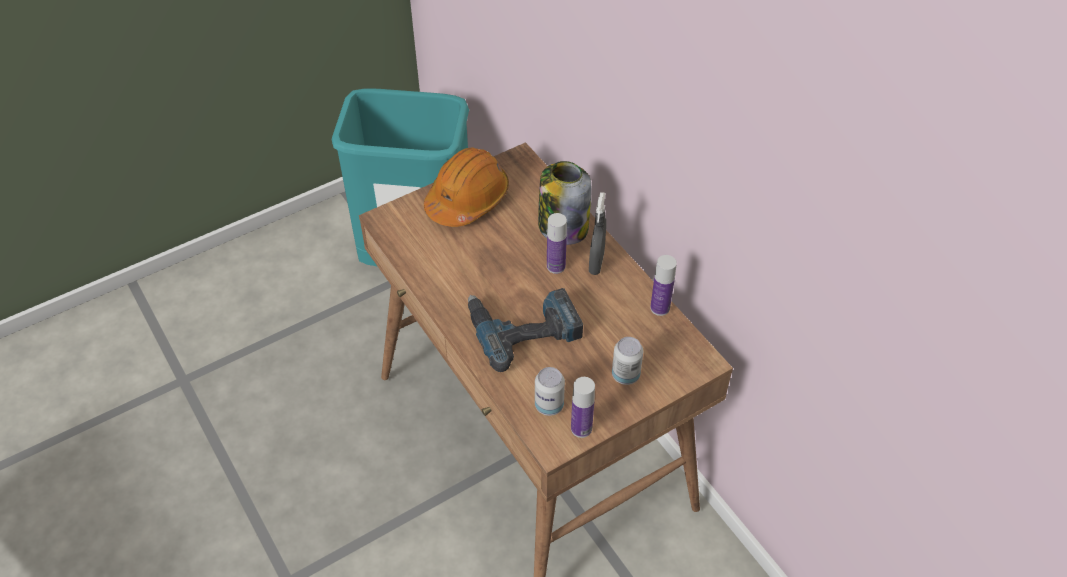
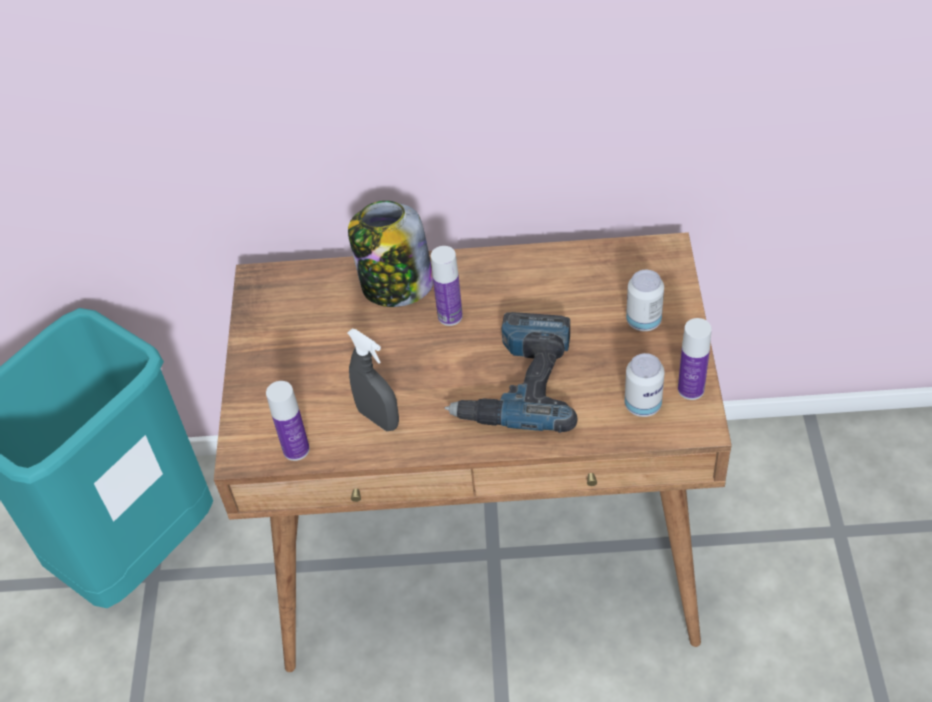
camera: 55 degrees left, 0 degrees up
(467, 199) = (281, 356): orange hard hat -> none
(596, 263) = (472, 279): grey spray bottle -> grey spray bottle (378, 418)
(660, 308) = (573, 253): bottle -> bottle (296, 449)

